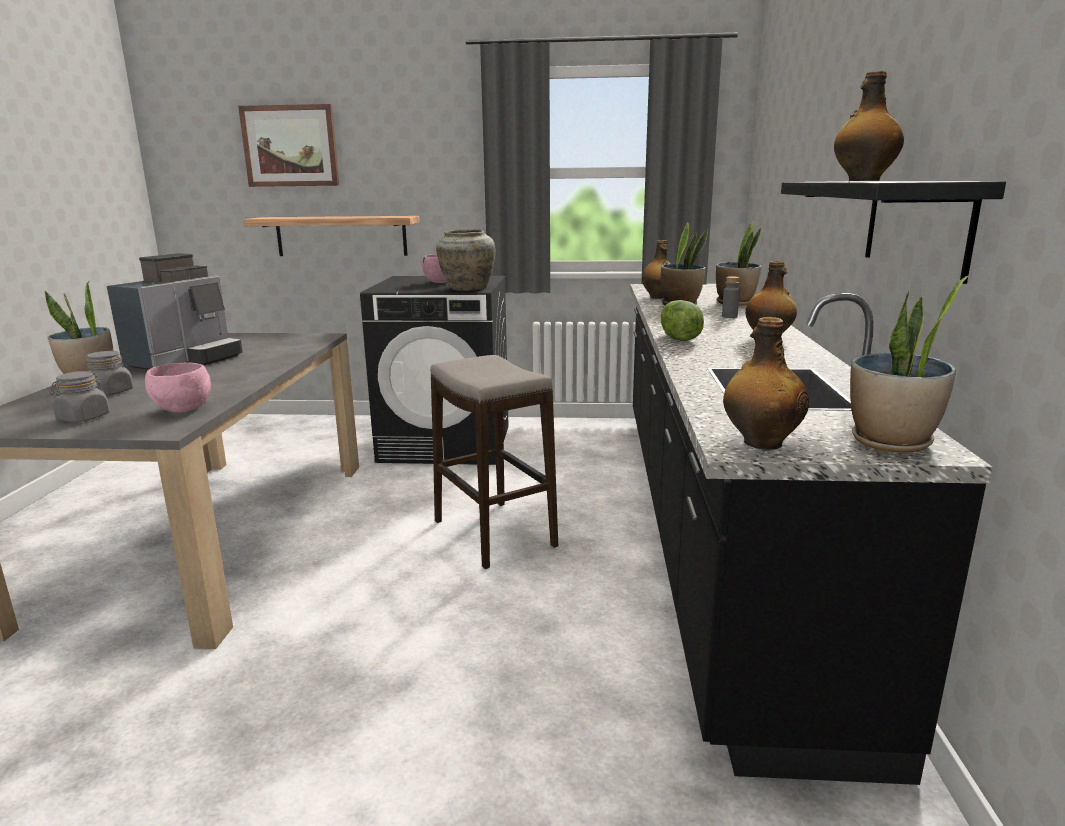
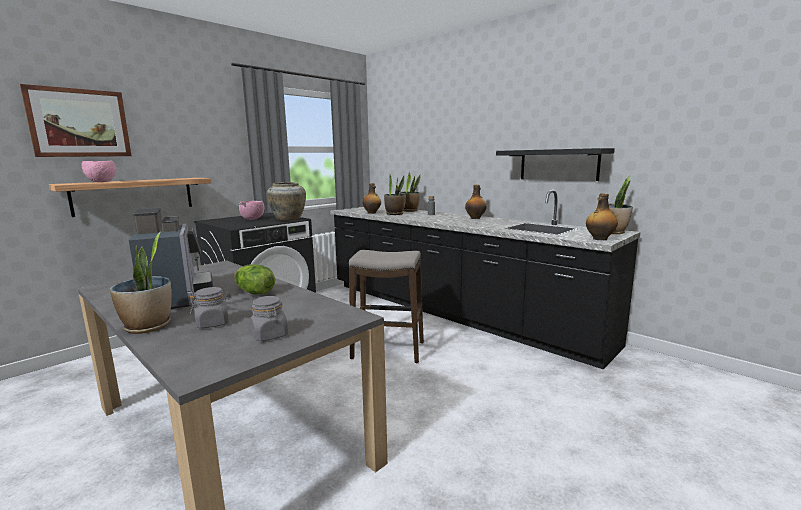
camera: 50 degrees left, 5 degrees down
(184, 410) = (318, 310): pink bowl -> pink bowl (102, 182)
(678, 339) = (453, 223): lettuce -> lettuce (254, 293)
(862, 180) = (533, 149): bottle -> none

